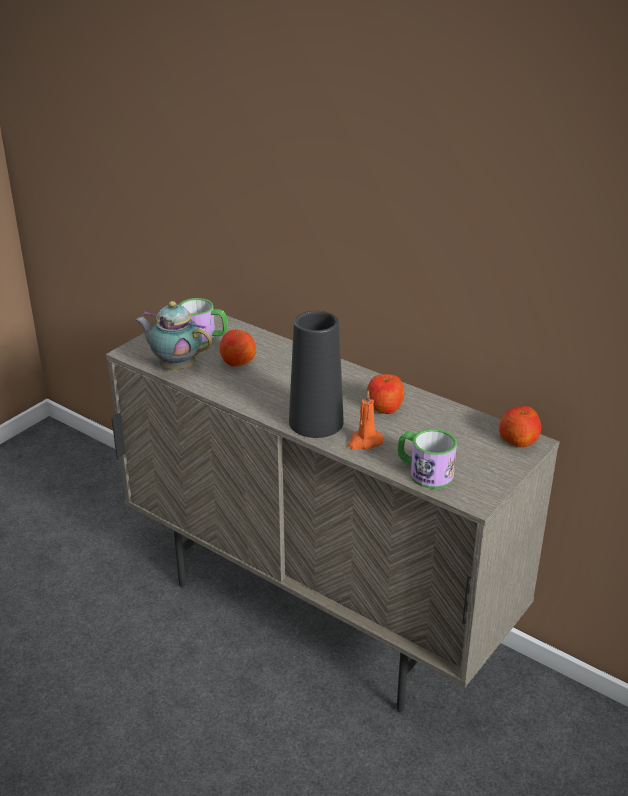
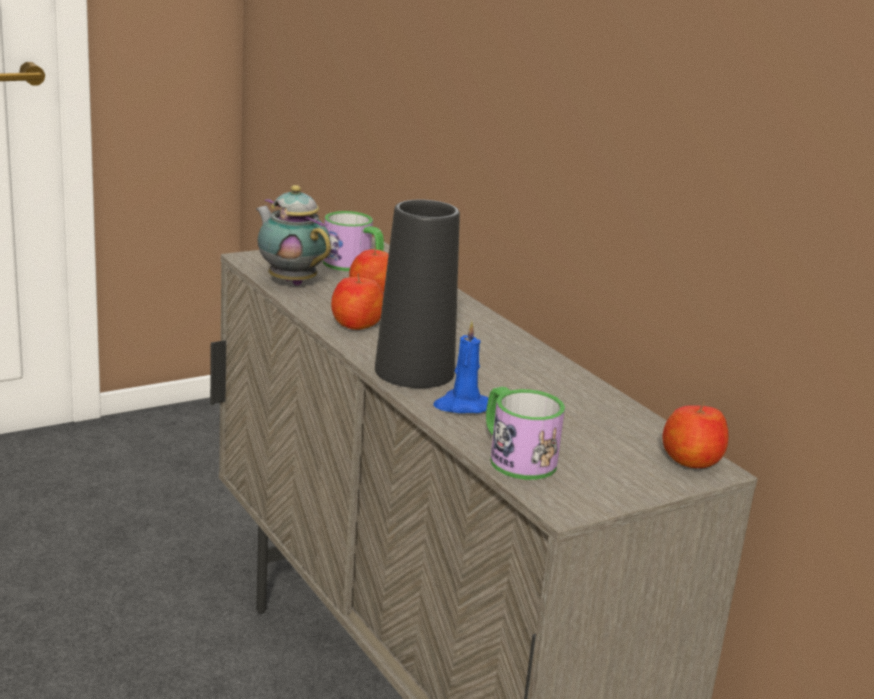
camera: 20 degrees right, 10 degrees down
(364, 442) = (461, 406): orange candle -> blue candle
(384, 407) = (524, 380): apple -> apple (356, 324)

